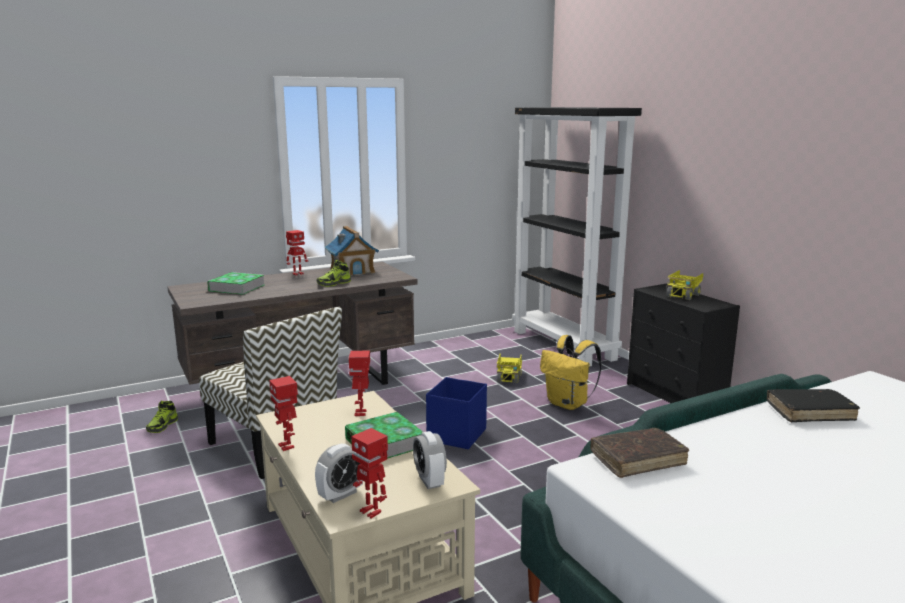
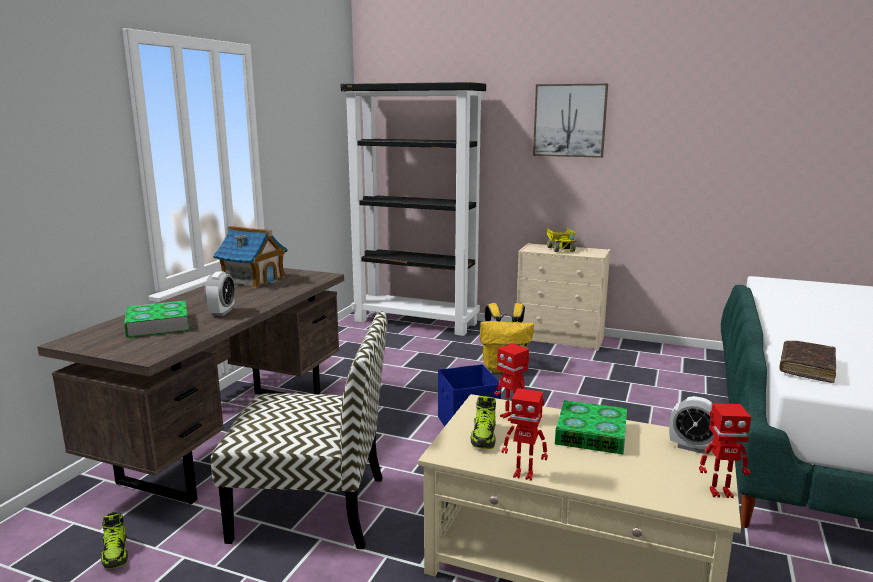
camera: 40 degrees left, 0 degrees up
(297, 274) = (194, 294): toy robot -> none
(334, 283) = (270, 295): shoe -> shoe (484, 437)
(341, 494) = (668, 492): alarm clock -> alarm clock (222, 312)
(509, 377) = (420, 361): toy truck -> none
(676, 396) = (561, 339): black dresser -> beige dresser
(714, 151) = (569, 120): none -> picture
(810, 412) = (791, 308): black book -> none

